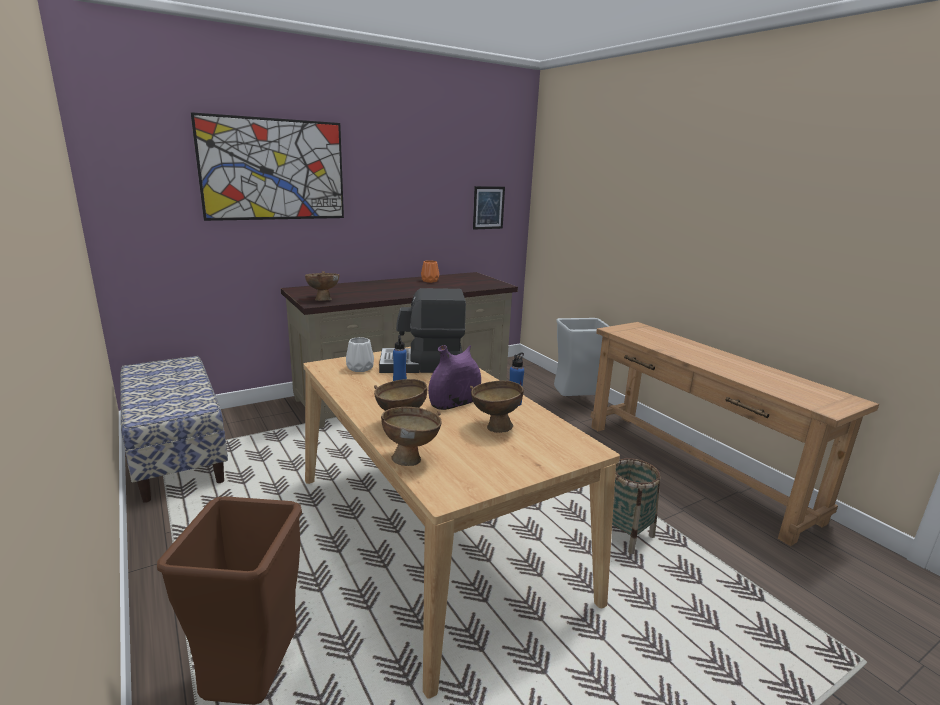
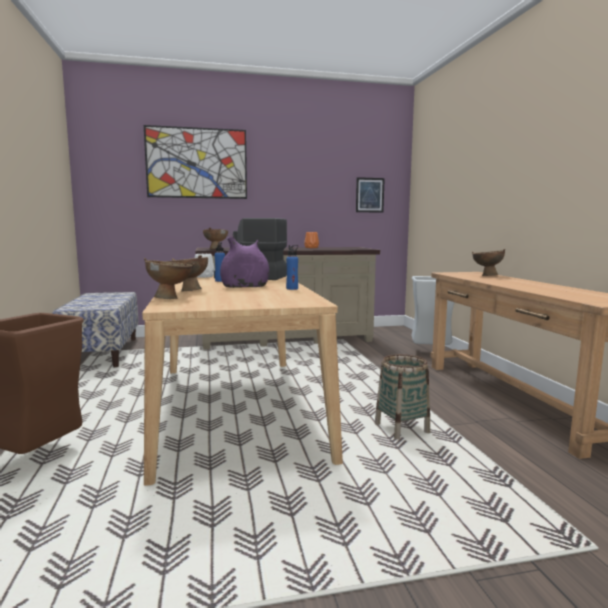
camera: 20 degrees right, 10 degrees down
(494, 426) = (256, 294): brown bowl -> brown bowl (486, 275)

